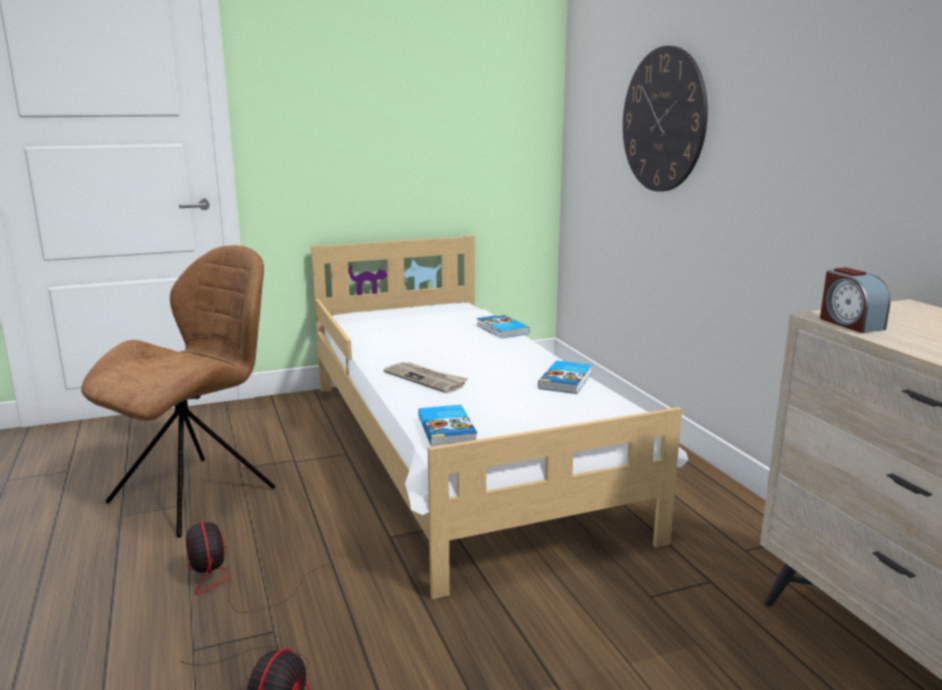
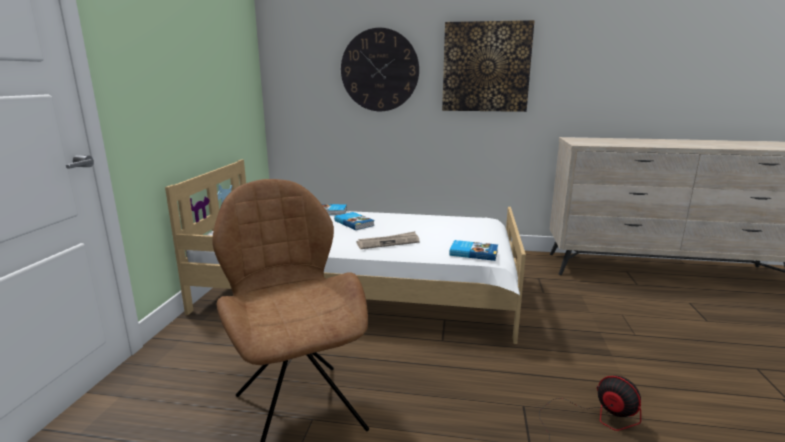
camera: 60 degrees left, 0 degrees up
(232, 583) = (456, 413): fan -> none
(566, 381) = (431, 218): book -> book (354, 223)
(798, 120) = (486, 67): none -> picture
(850, 323) = (592, 144): alarm clock -> none

